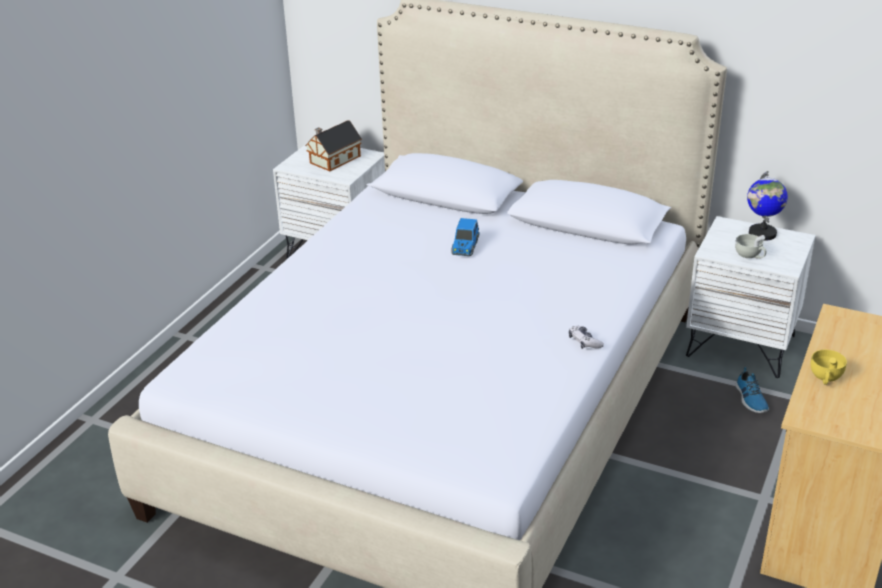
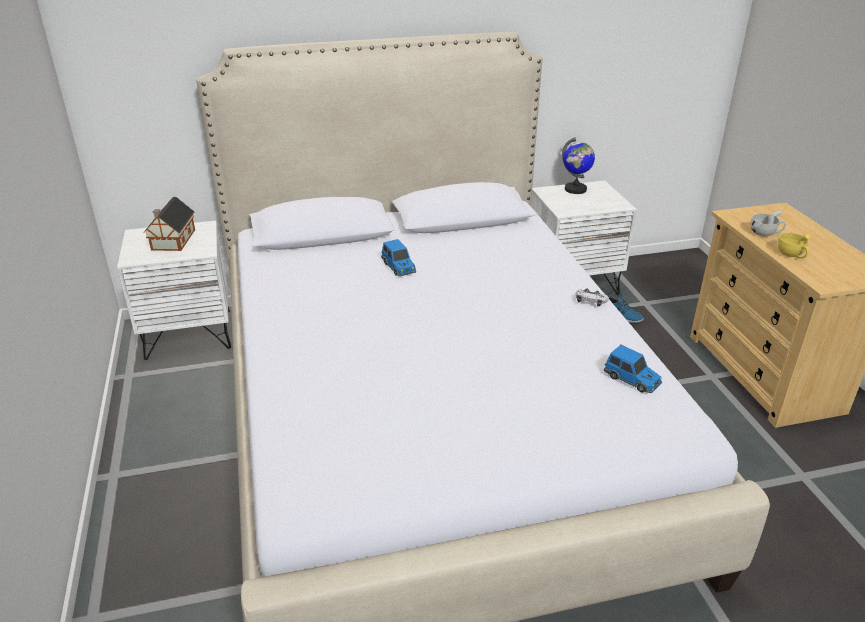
camera: 40 degrees left, 0 degrees up
(515, 416) = (632, 379): none -> toy car
(750, 256) = (590, 205): white cup -> white cup (765, 233)

